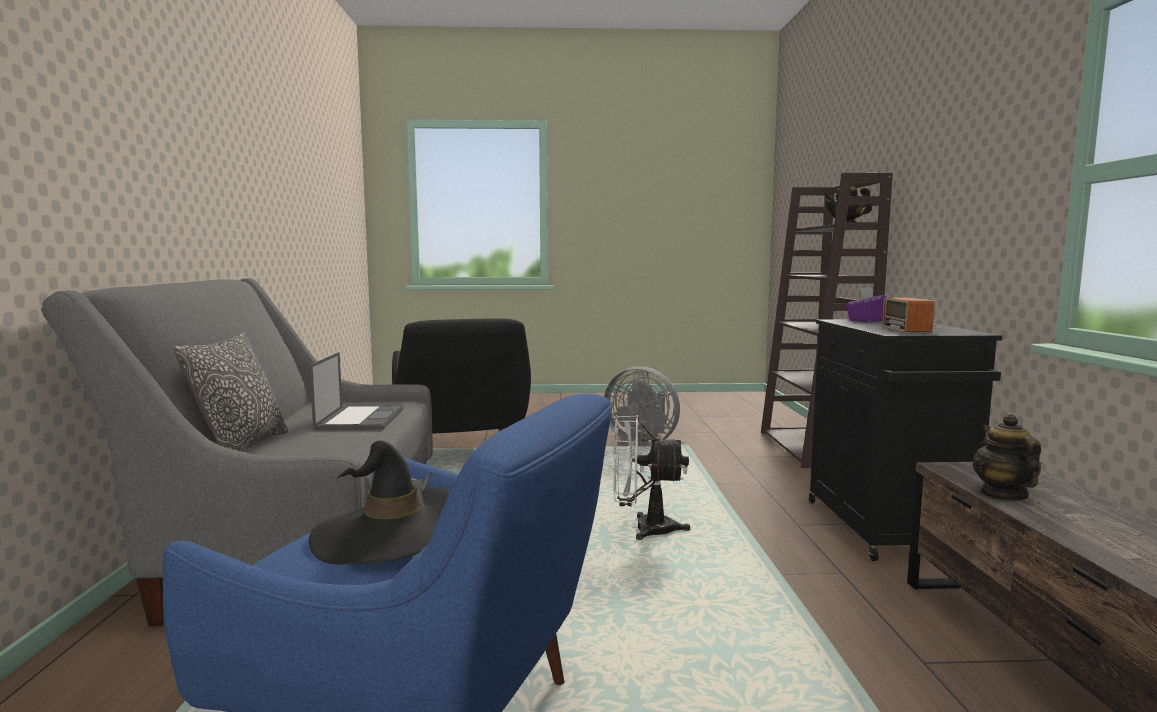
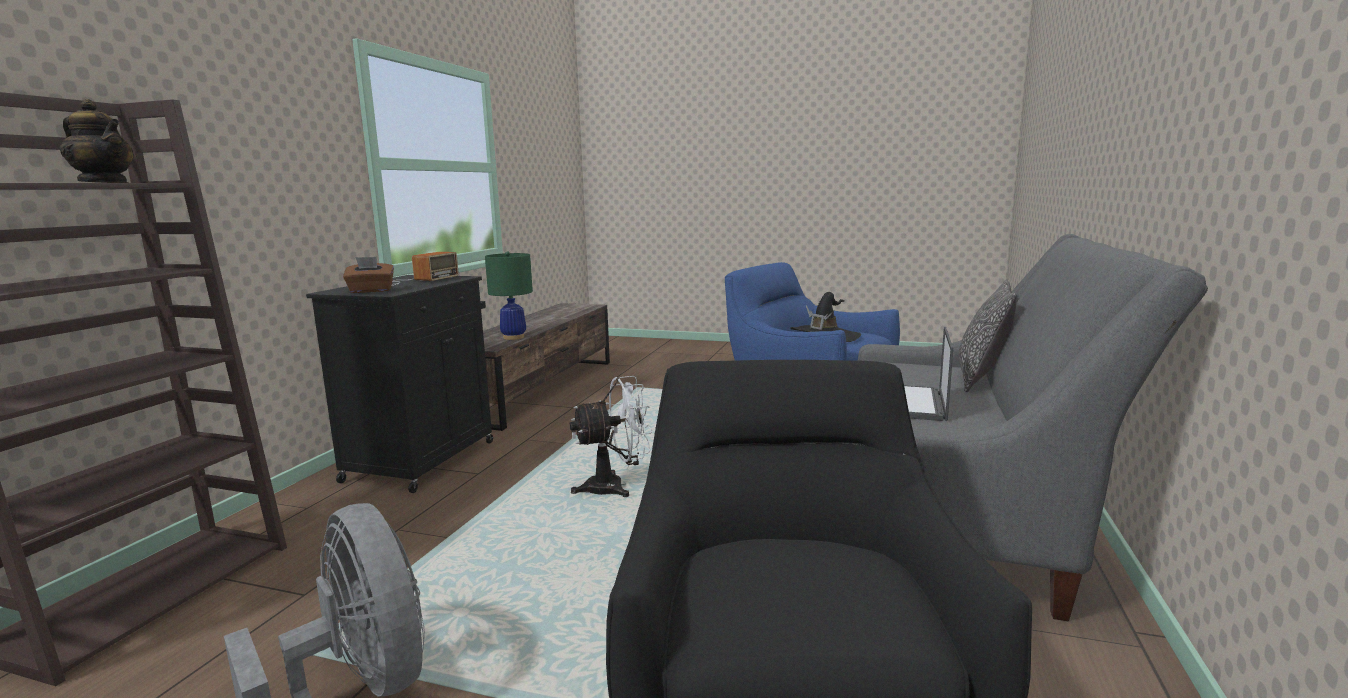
camera: 160 degrees left, 5 degrees up
(644, 529) = (615, 487): white fan -> white fan turned 45 degrees counterclockwise
(867, 321) = (371, 291): purple tissue box -> brown tissue box
(1003, 494) = (514, 337): teapot -> green table lamp

